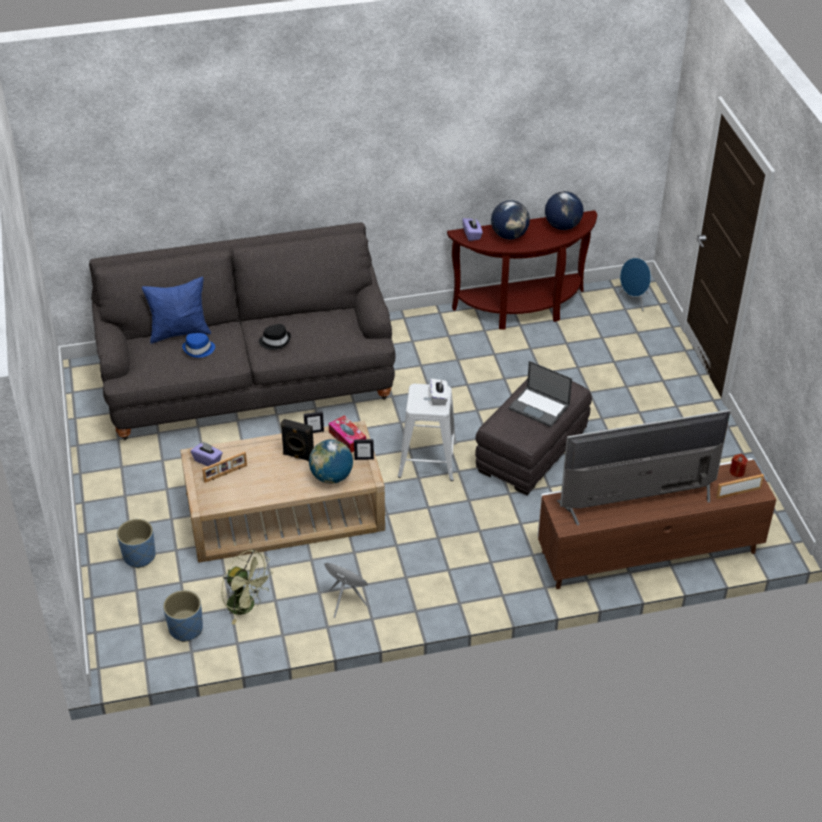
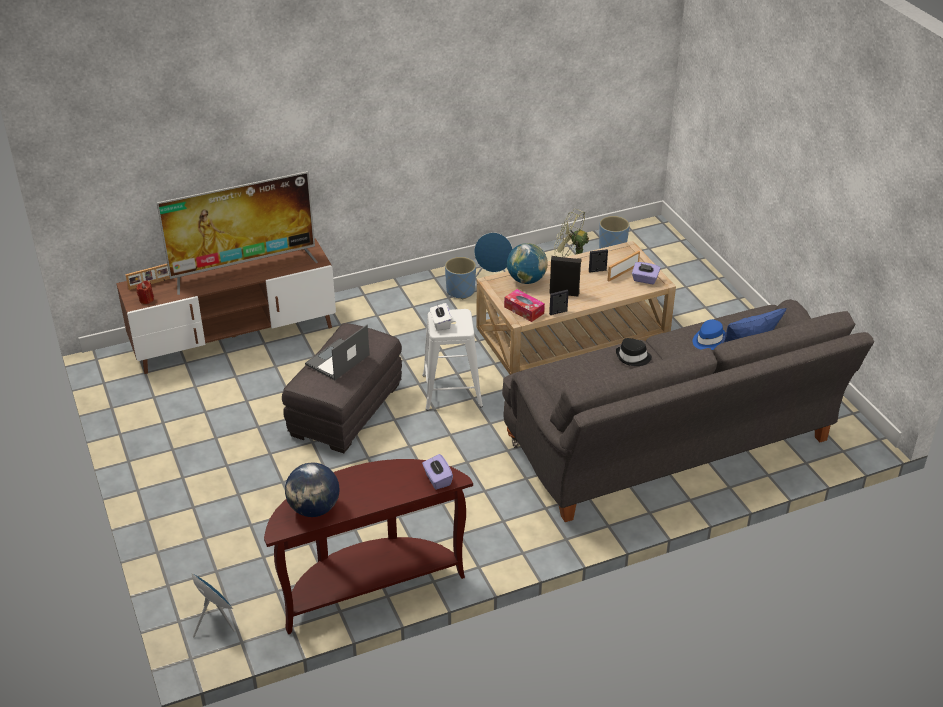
camera: 170 degrees right, 5 degrees down
(139, 556) = (681, 288): blue planter -> blue planter (461, 291)
(364, 458) = (502, 296): picture frame -> picture frame (597, 270)
(509, 235) = (386, 485): globe -> none
(539, 407) = (337, 360): laptop -> laptop turned 75 degrees counterclockwise

